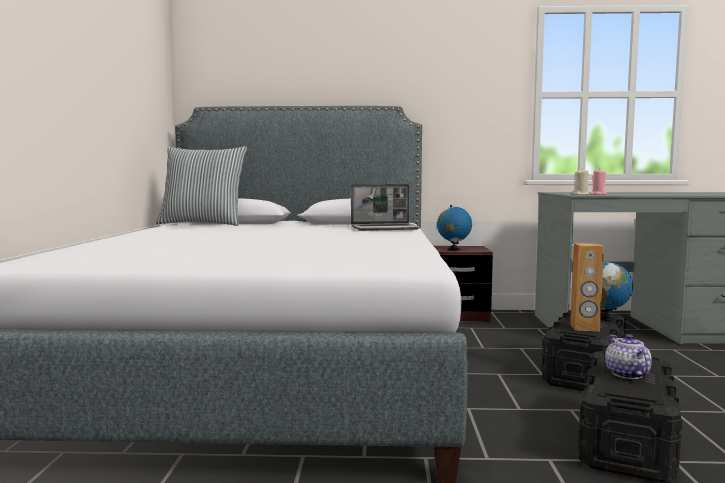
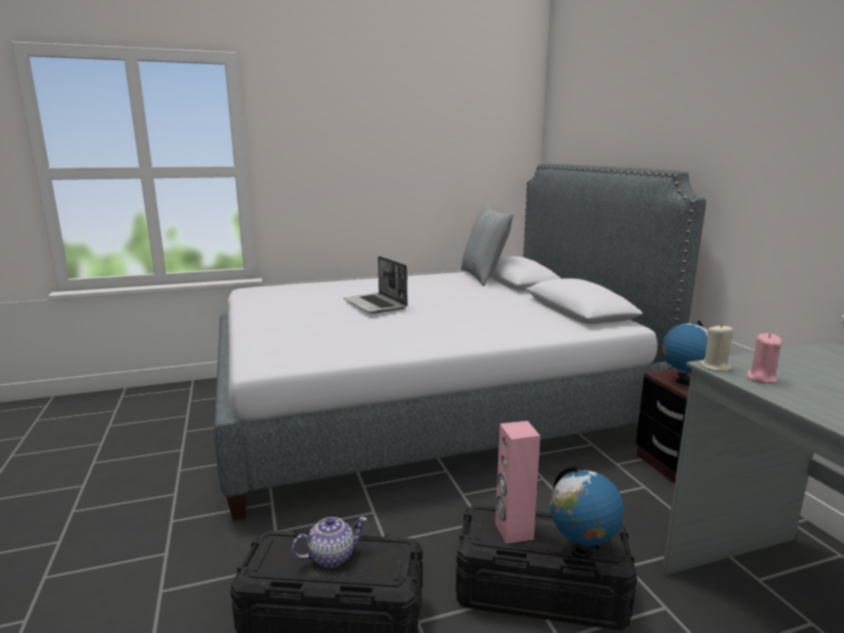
camera: 70 degrees right, 10 degrees up
(385, 228) = (527, 326): laptop -> laptop (376, 305)
(584, 328) = (513, 531): brown speaker -> pink speaker

